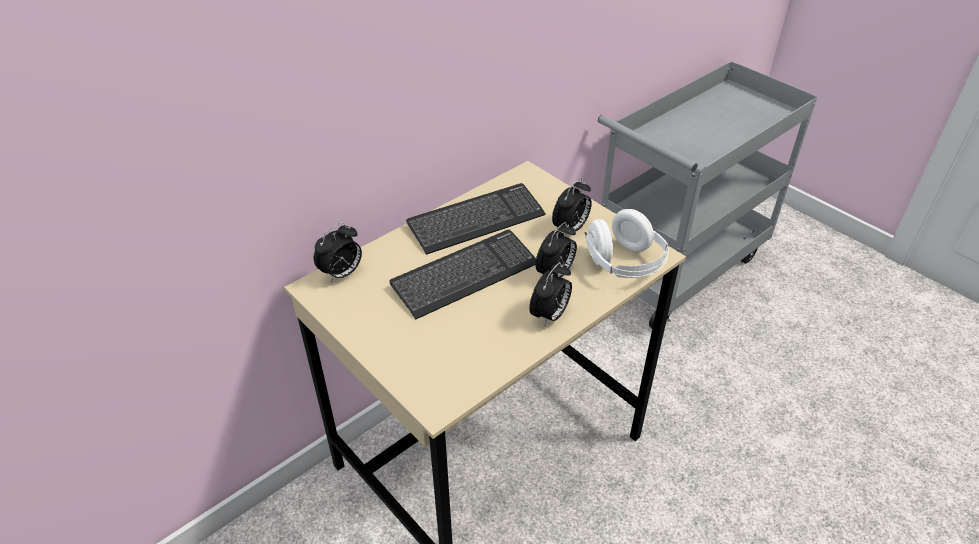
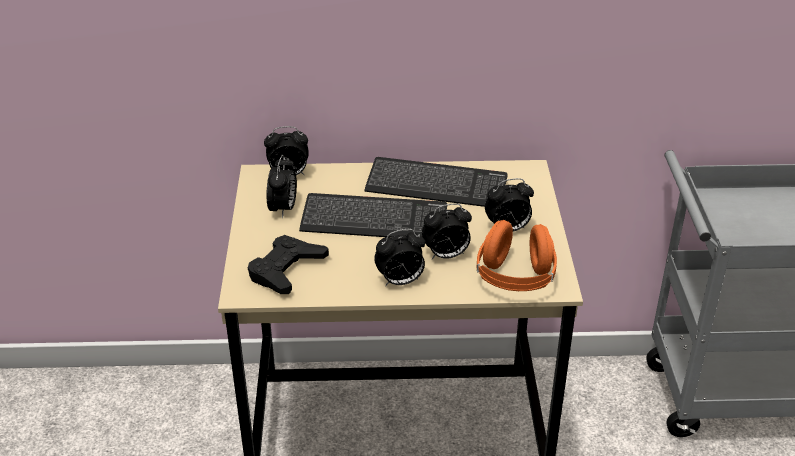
camera: 40 degrees right, 5 degrees down
(376, 307) = (283, 209): none -> alarm clock
(448, 361) = (286, 270): none -> black game controller
(624, 264) = (515, 278): white headphones -> orange headphones

